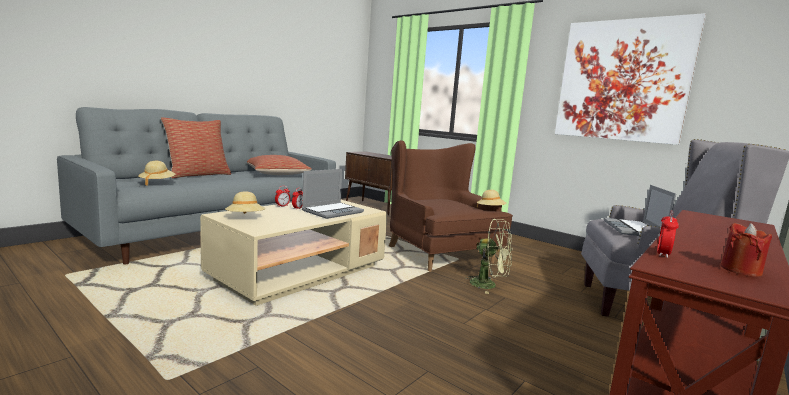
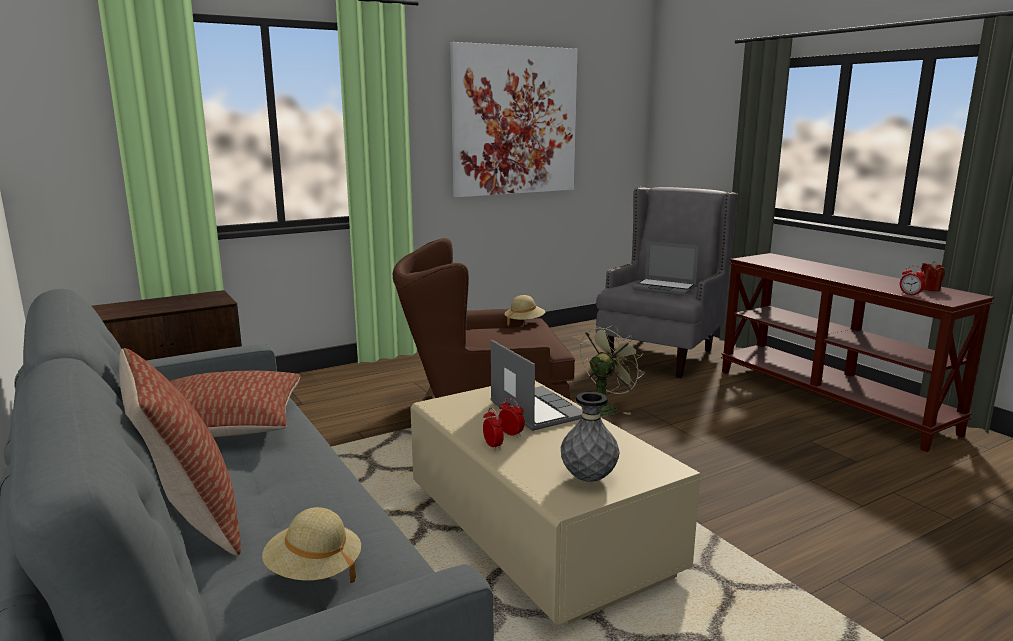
camera: 70 degrees left, 5 degrees up
(245, 218) = (588, 478): beige hat -> grey vase

